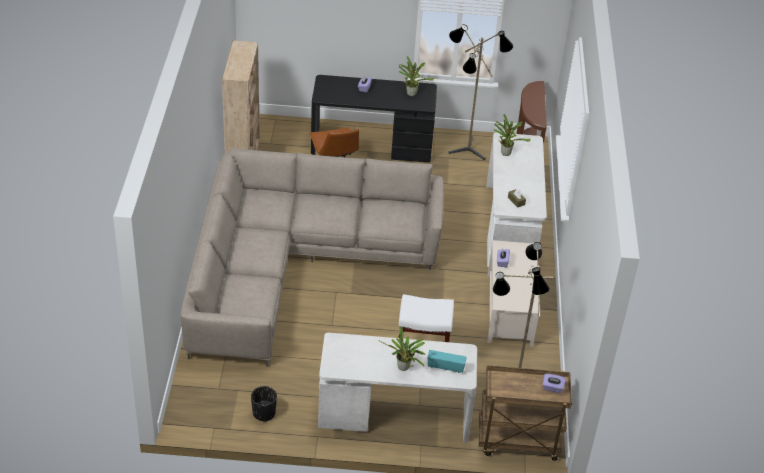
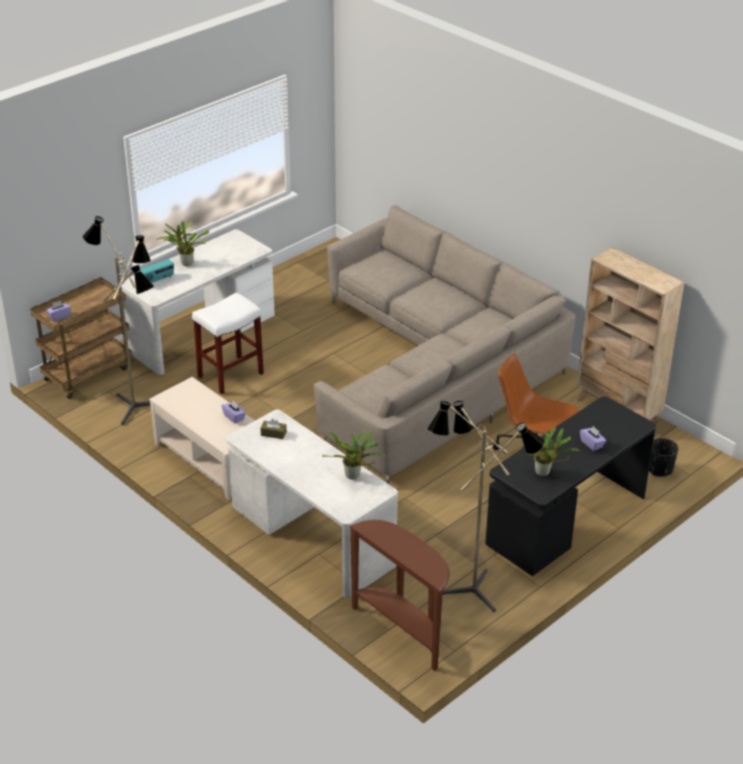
camera: 135 degrees right, 5 degrees down
(264, 413) = (290, 281): black planter -> black planter (660, 469)

